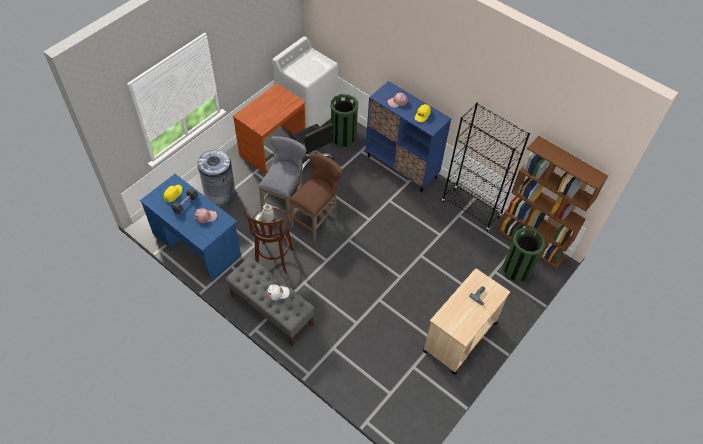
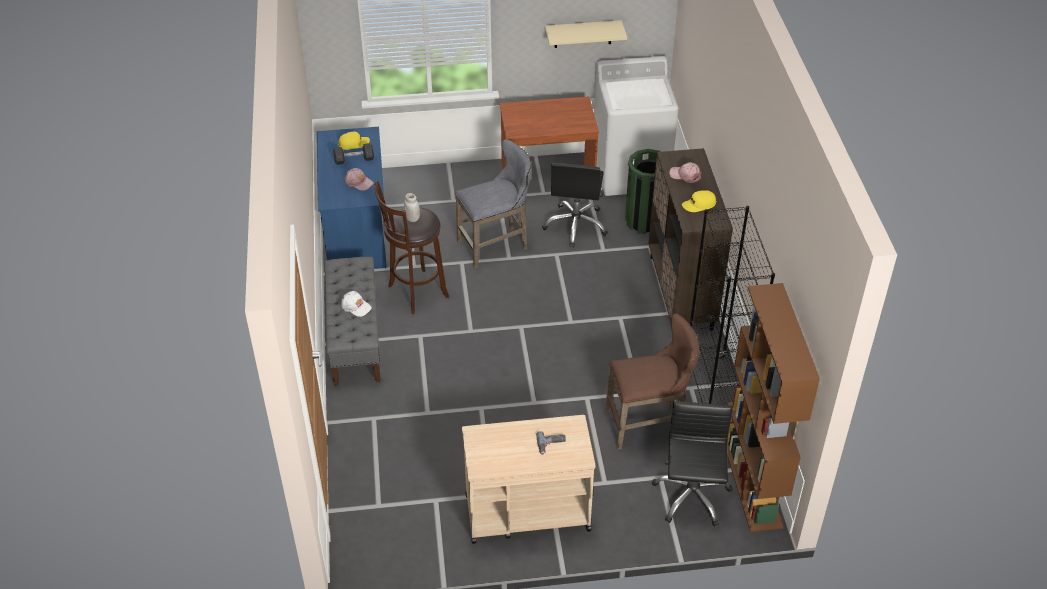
camera: 45 degrees right, 10 degrees down
(220, 194) = (436, 197): grey trash can -> none
(261, 46) = (583, 34): none -> beige shelf
(316, 219) = (510, 283): brown stool -> brown stool (648, 424)
(402, 167) = (681, 292): blue cabinet -> brown cabinet
(516, 270) = (691, 496): green trash can -> black office chair

